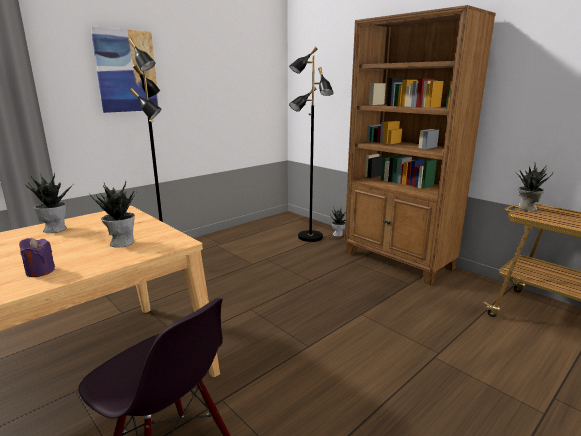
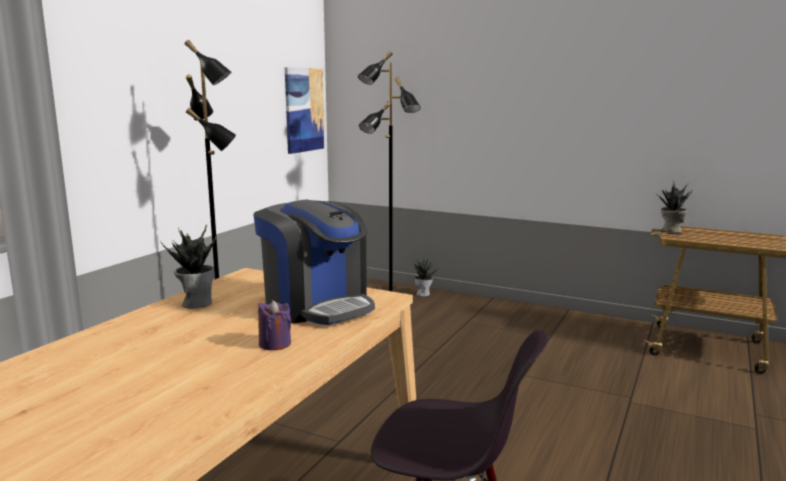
camera: 20 degrees left, 5 degrees down
(122, 242) = (317, 305): potted plant -> coffee machine
(126, 71) = (153, 83): picture -> picture (304, 110)
(398, 261) = (518, 314): brown bookcase -> none

